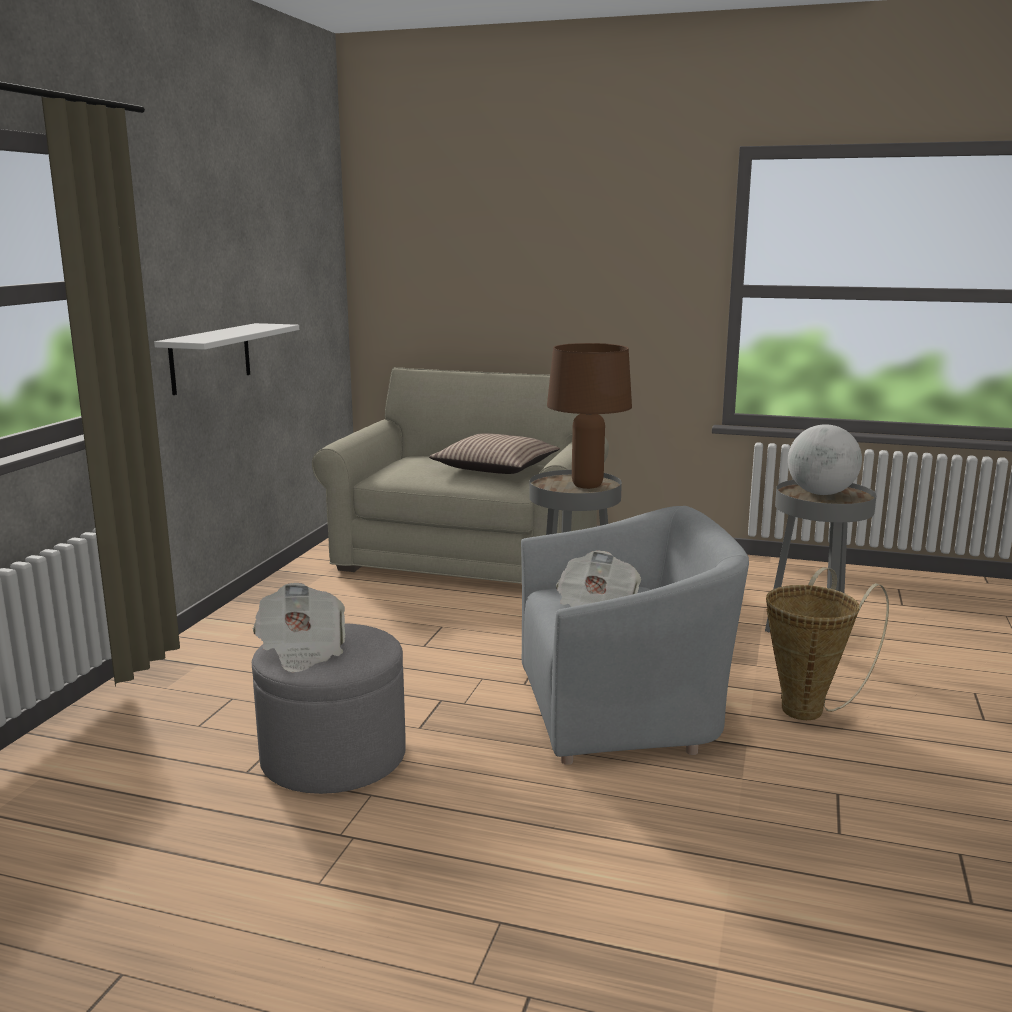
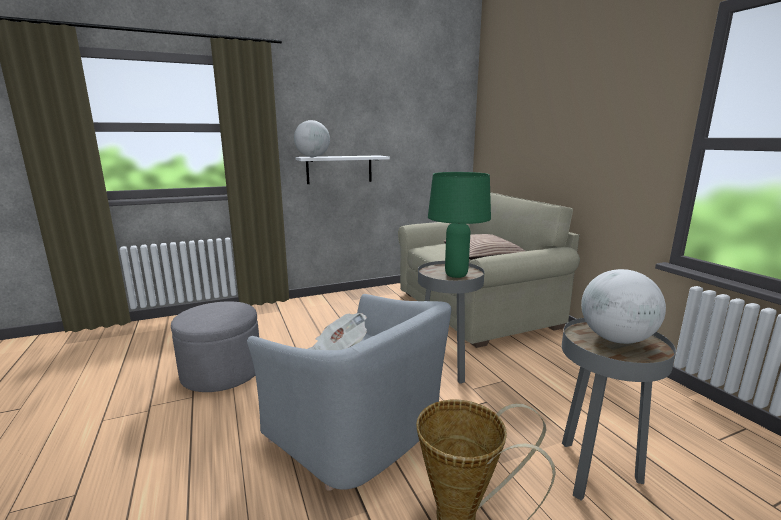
camera: 50 degrees right, 0 degrees up
(199, 338) = (312, 157): none -> globe
(302, 651) = (204, 310): newspaper -> none
(587, 486) = (455, 275): brown table lamp -> green table lamp

